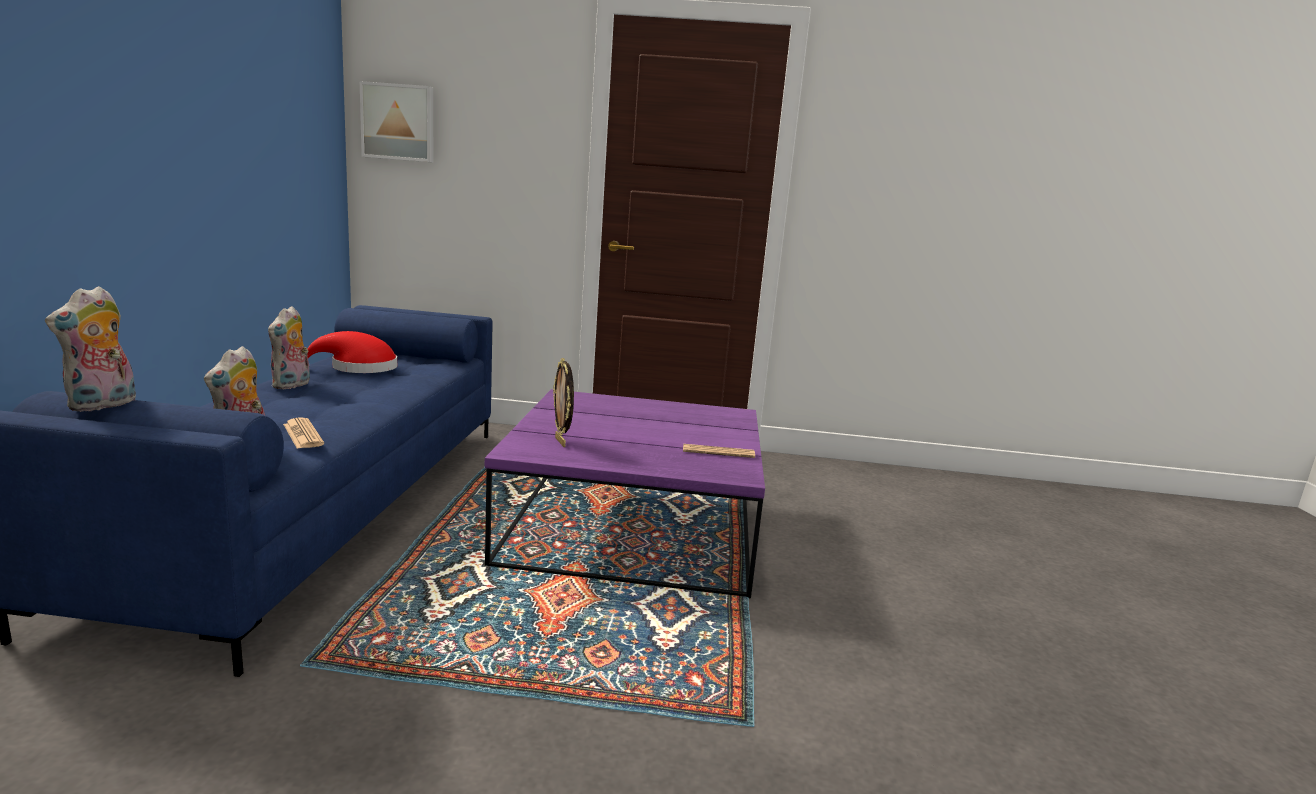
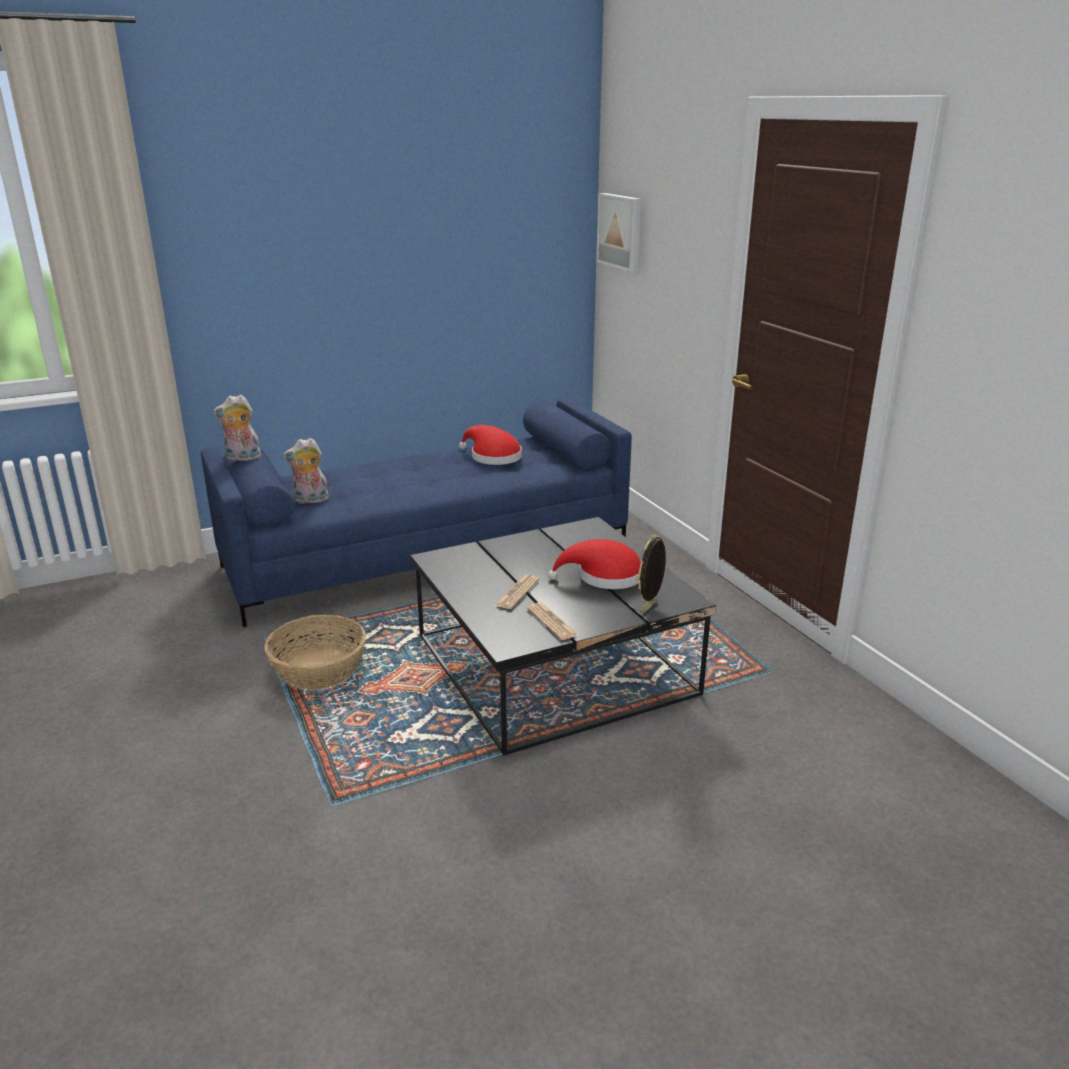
camera: 60 degrees right, 10 degrees up
(292, 385) = (428, 461): plush toy -> none
(303, 434) = (348, 501): newspaper -> newspaper (517, 593)
(456, 648) = (319, 669): none -> basket
(561, 442) = (477, 564): picture frame -> picture frame (650, 607)
(630, 526) = (555, 662): purple coffee table -> black coffee table
(664, 418) = (604, 577): none -> red hat

